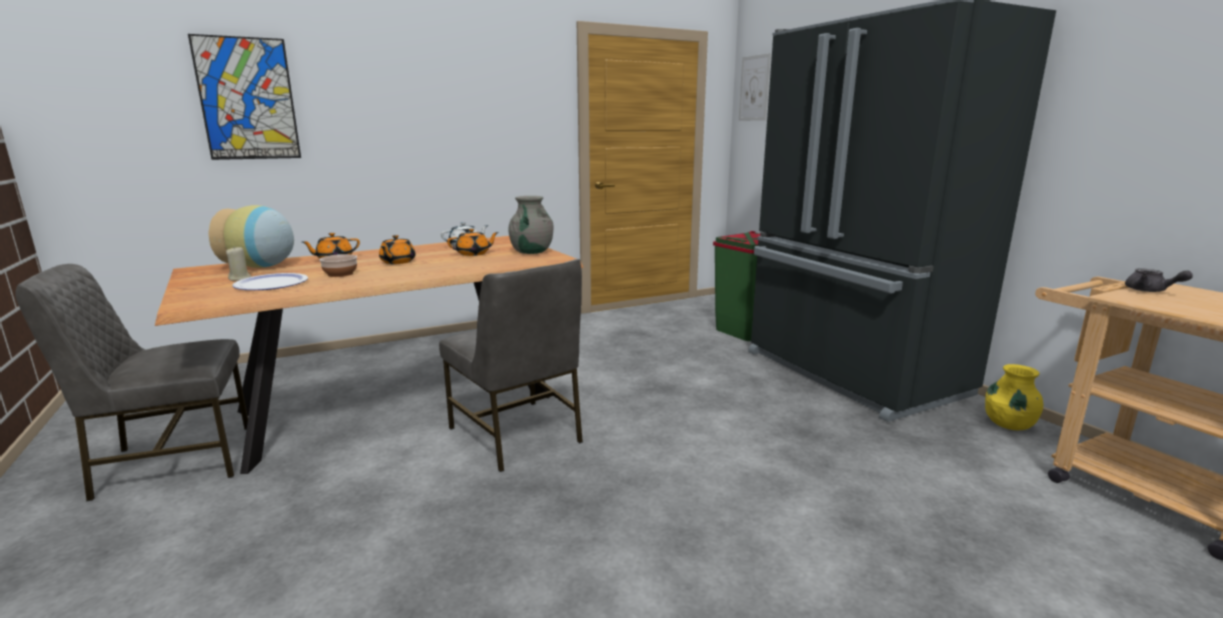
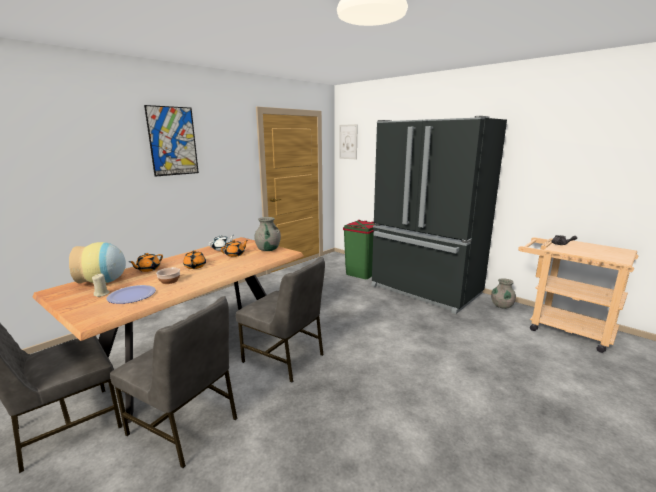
camera: 20 degrees left, 0 degrees up
(247, 99) = (54, 164): picture -> picture (173, 141)
(307, 496) = (185, 426): none -> grey chair
(1008, 425) = (501, 306): yellow vase -> grey vase

